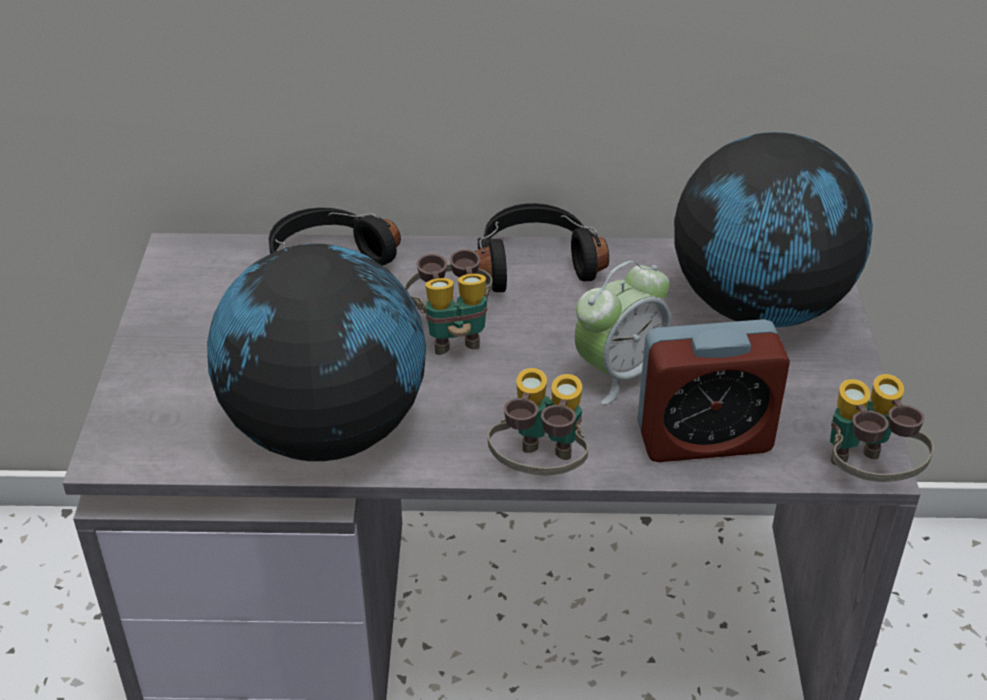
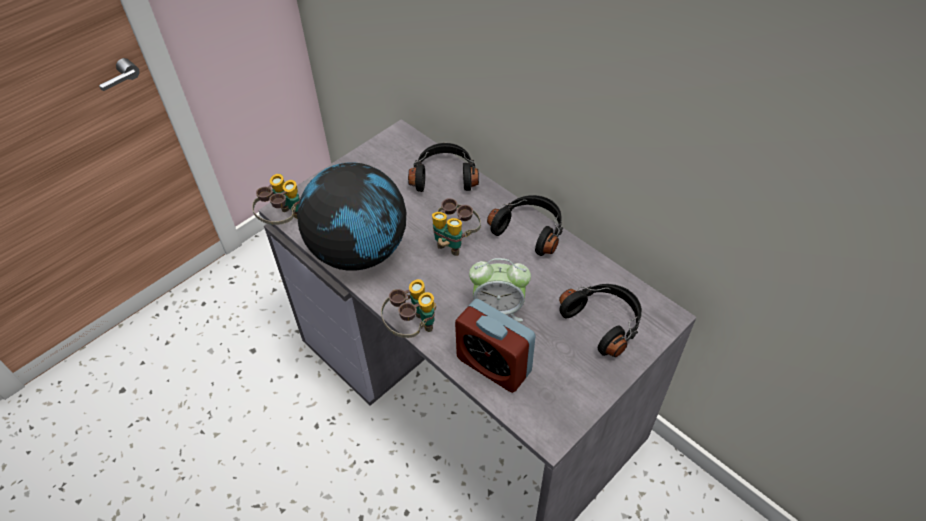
camera: 45 degrees right, 10 degrees up
(760, 307) = (604, 322): globe -> black headphones
(865, 477) = (538, 438): binoculars -> binoculars (284, 221)

